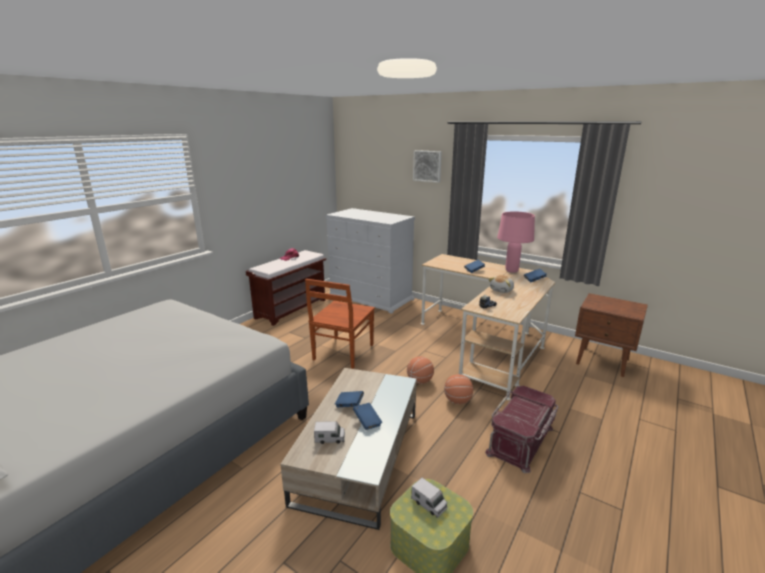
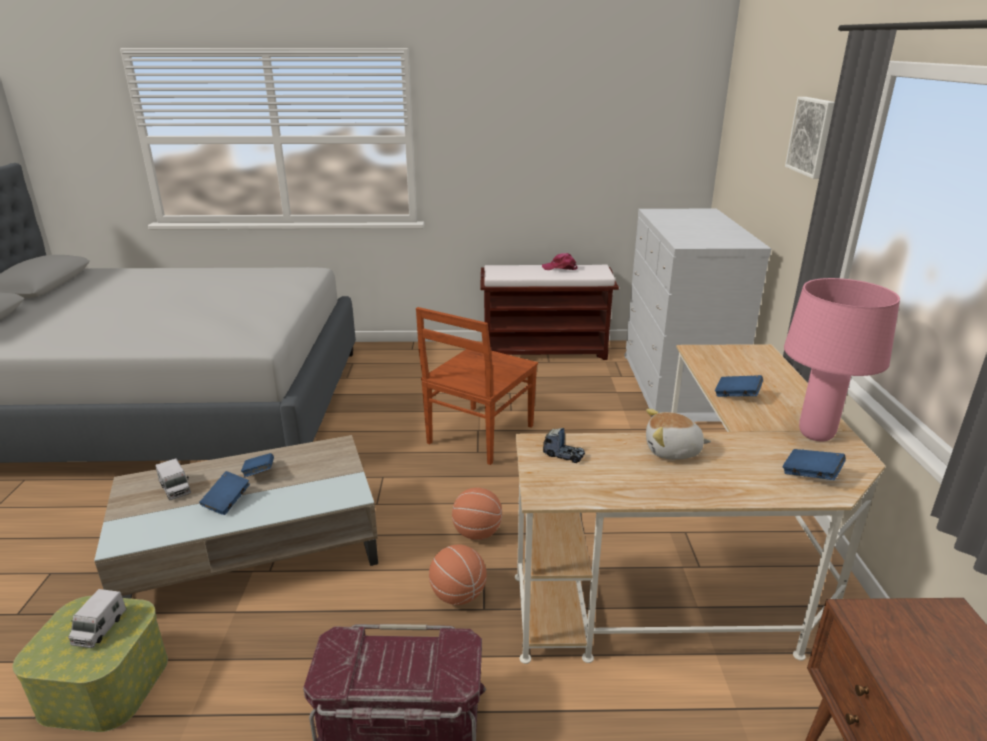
camera: 55 degrees right, 5 degrees up
(342, 353) = (479, 435): brown chair -> brown chair turned 45 degrees counterclockwise

